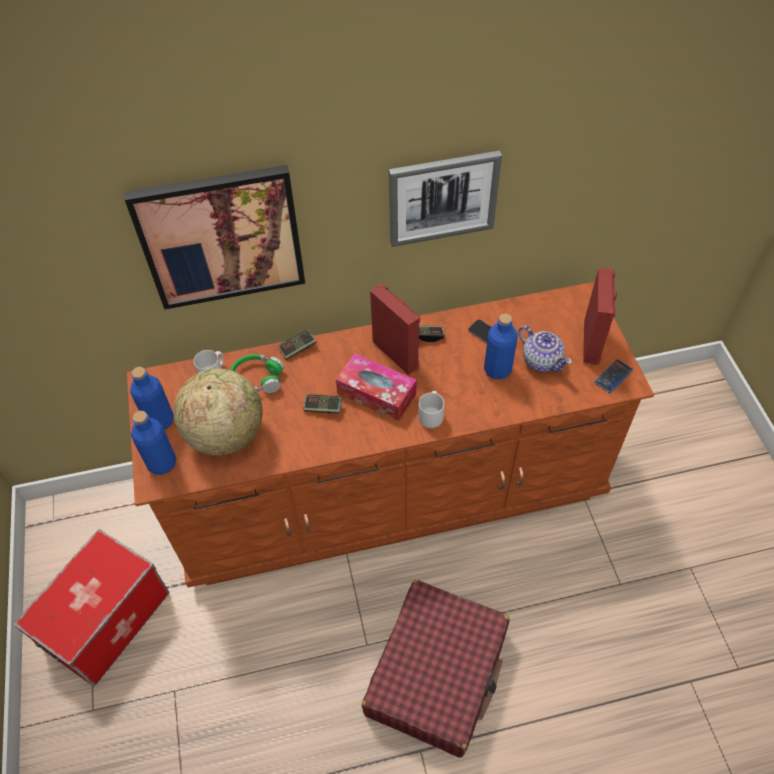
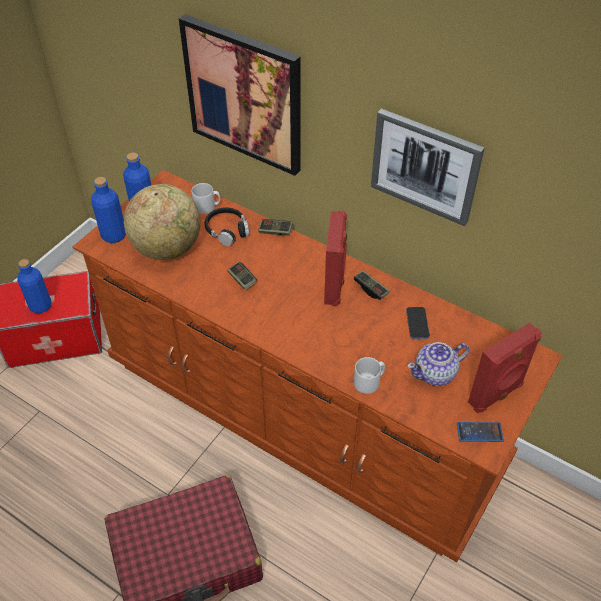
camera: 45 degrees right, 5 degrees down
(257, 379) = (227, 230): green headphones -> black headphones
(376, 393) = (287, 298): tissue box -> none
(431, 415) = (304, 342): grey mug -> grey mug (369, 382)
(497, 369) = (393, 352): blue bottle -> blue bottle (40, 306)
(541, 360) = (435, 373): teapot -> teapot turned 60 degrees clockwise

